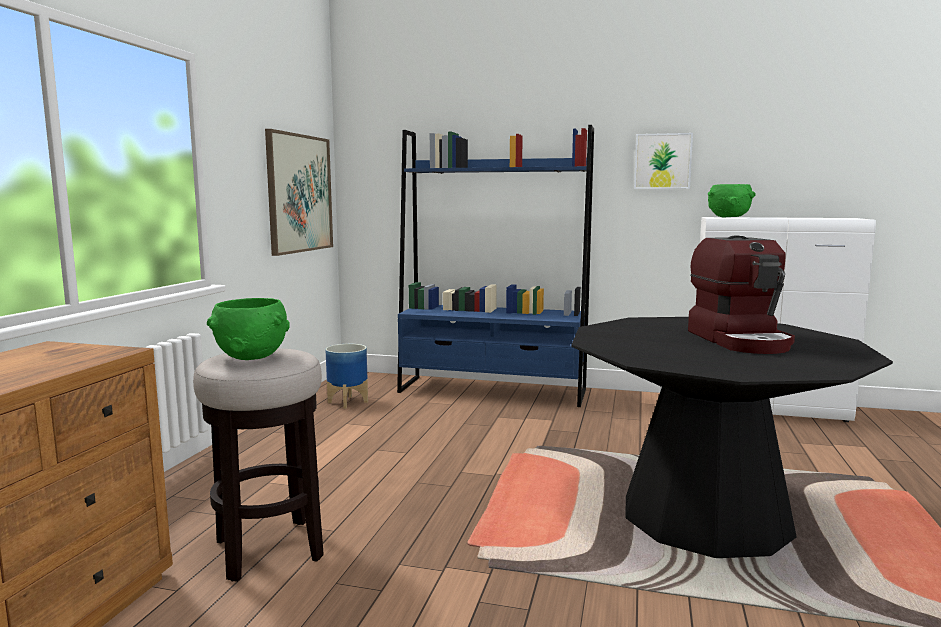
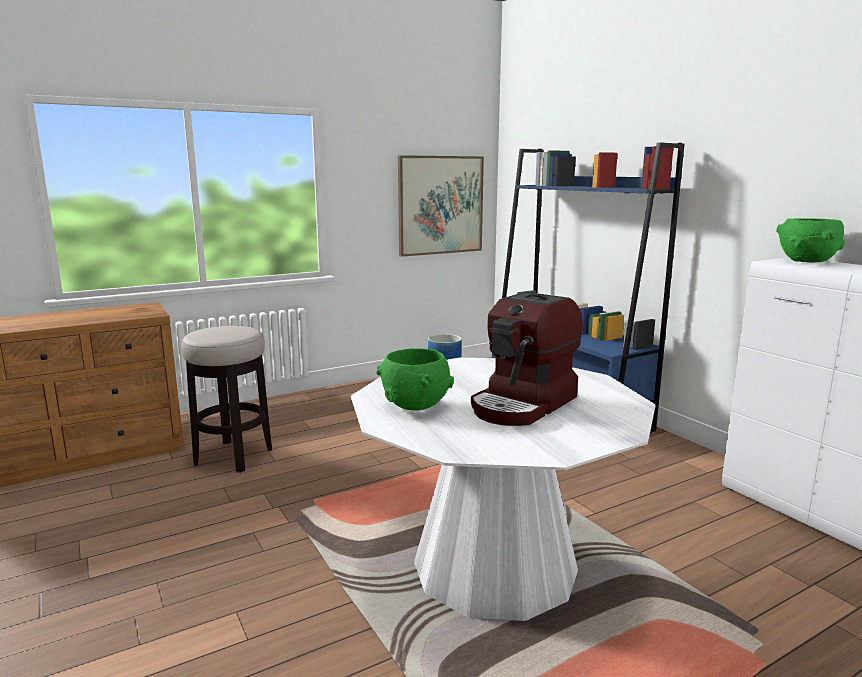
camera: 45 degrees right, 5 degrees up
(252, 357) = (218, 331): green bowl -> green bowl (416, 405)
(662, 161) = (758, 183): picture -> none
(705, 516) = (495, 567): black dining table -> white dining table

